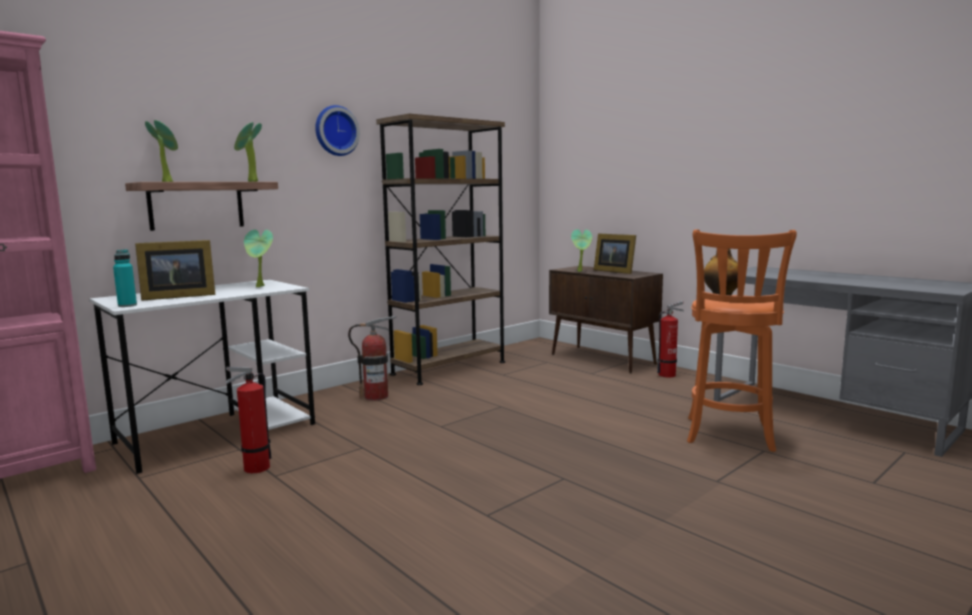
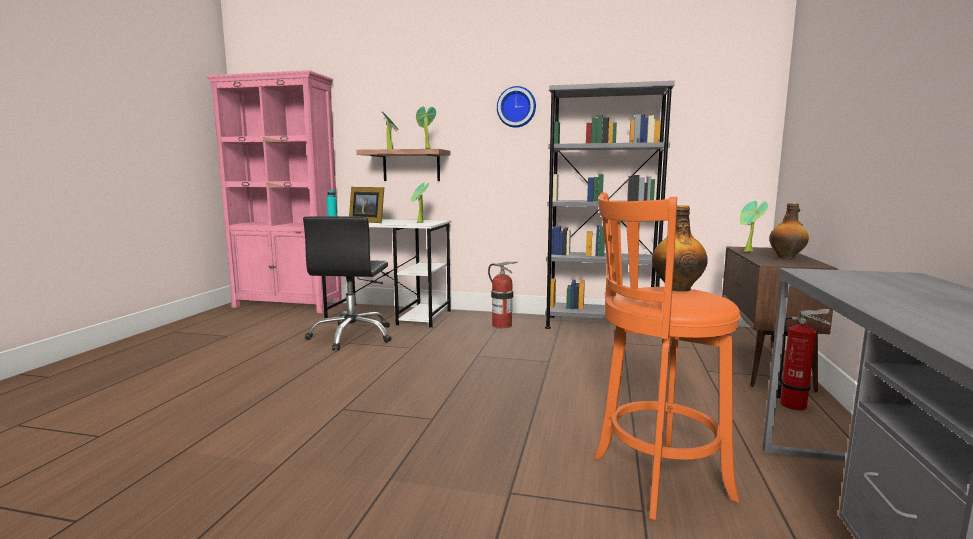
camera: 55 degrees right, 0 degrees up
(253, 469) = (352, 336): fire extinguisher -> black office chair
(449, 368) = (600, 325): brown bookcase -> grey bookcase
(614, 271) = (786, 257): picture frame -> bottle

